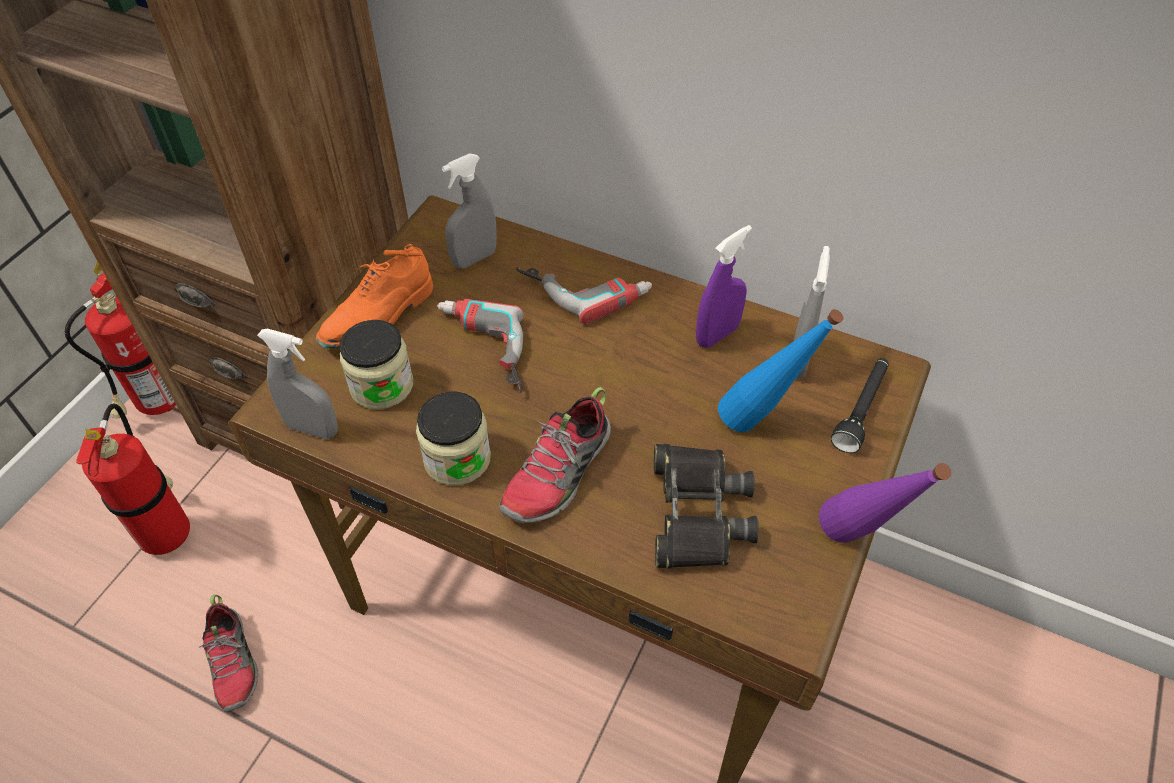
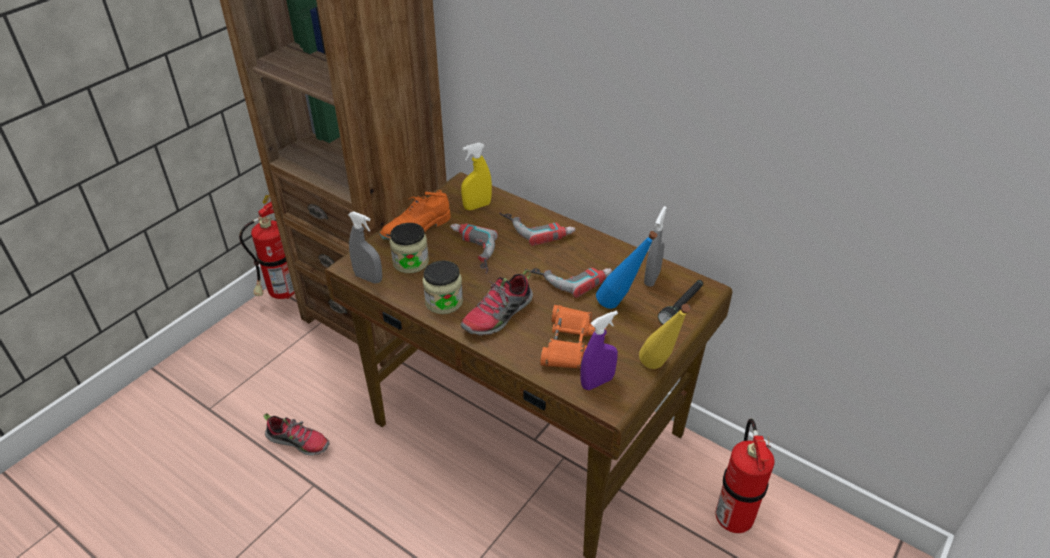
camera: 10 degrees right, 10 degrees down
(168, 531) = (274, 365): fire extinguisher -> fire extinguisher (732, 516)
(233, 662) = (299, 441): shoe -> shoe turned 60 degrees counterclockwise
(474, 258) = (477, 206): grey spray bottle -> yellow spray bottle
(661, 375) = (569, 275): none -> power drill
(697, 513) = (571, 344): black binoculars -> orange binoculars
(717, 335) = (607, 259): purple spray bottle -> purple spray bottle (597, 382)
(857, 545) = (659, 371): purple bottle -> yellow bottle

